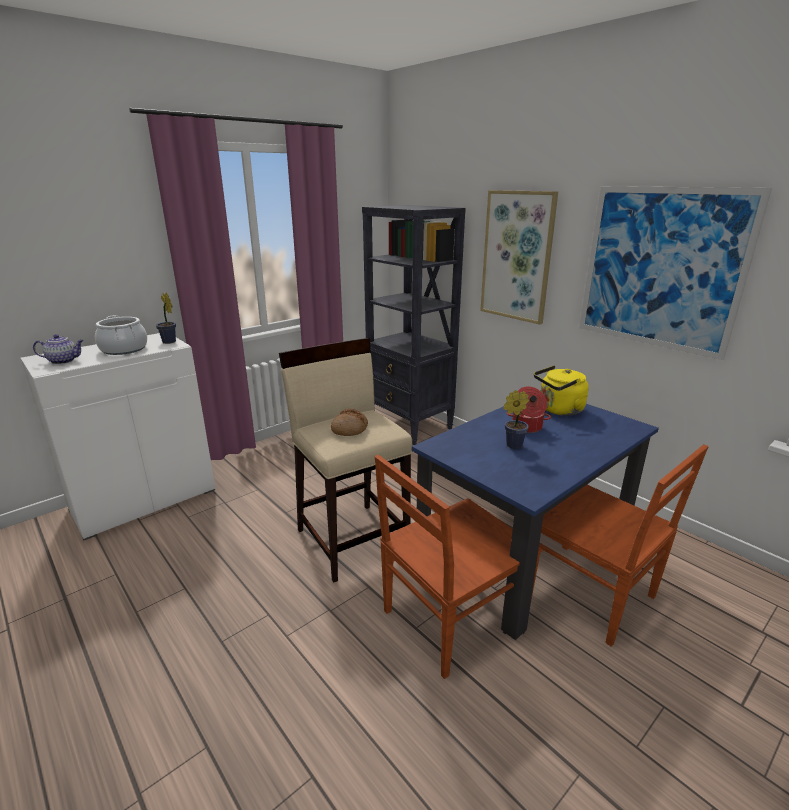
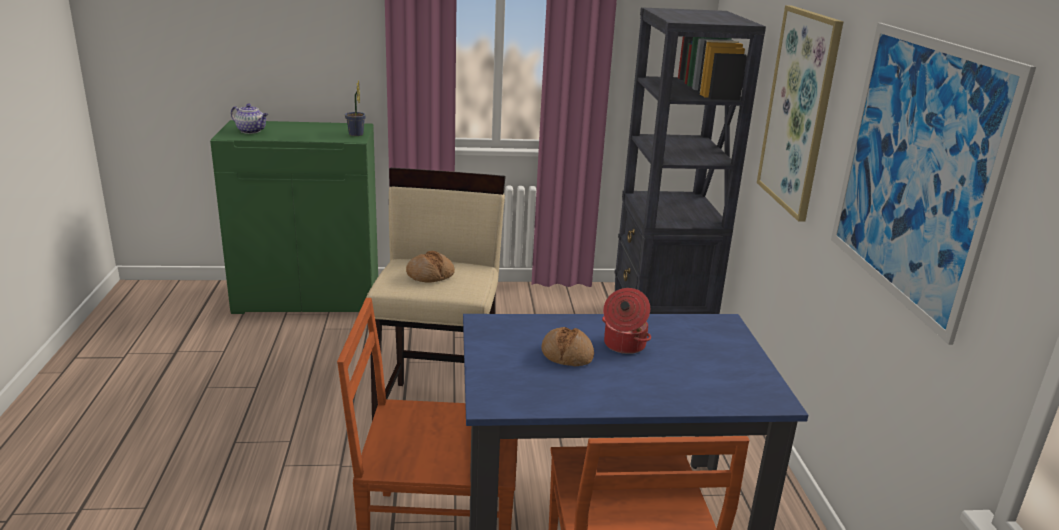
camera: 35 degrees right, 0 degrees up
(124, 349) = (309, 132): cooking pot -> none
(144, 499) = (309, 297): white cabinet -> green cabinet
(512, 445) = (567, 354): potted plant -> bread
(558, 410) = (705, 343): yellow kettle -> none

